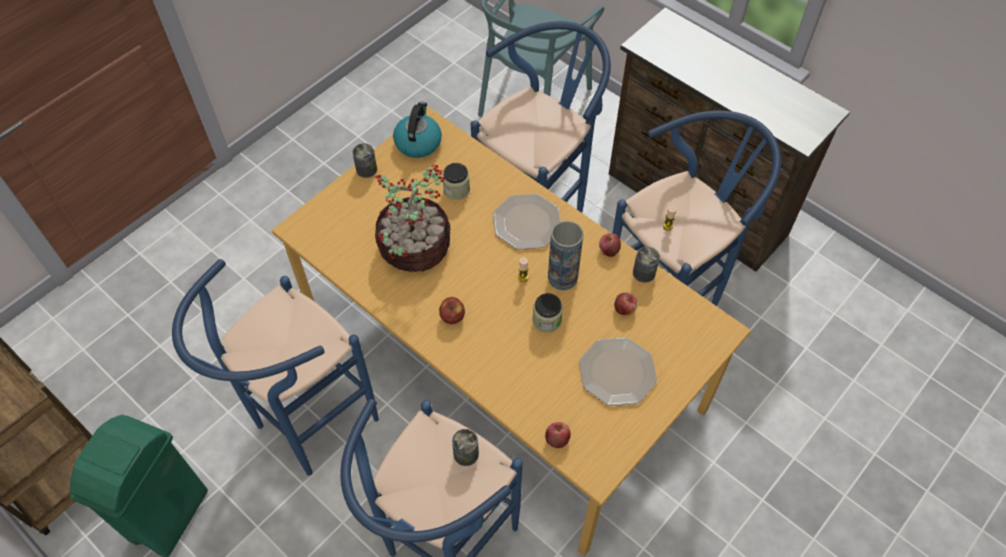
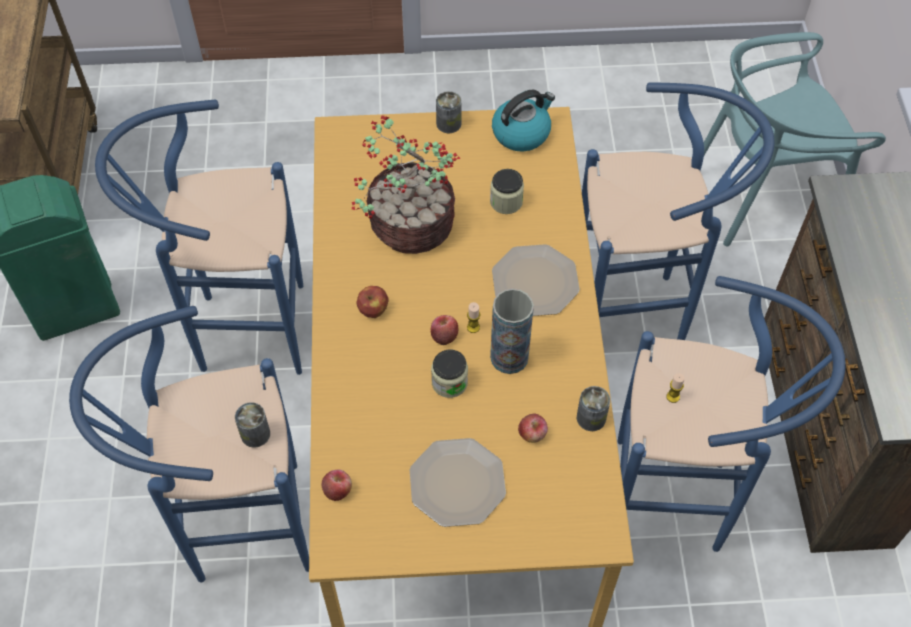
camera: 45 degrees right, 0 degrees up
(609, 250) = (582, 369): apple -> apple (444, 335)

